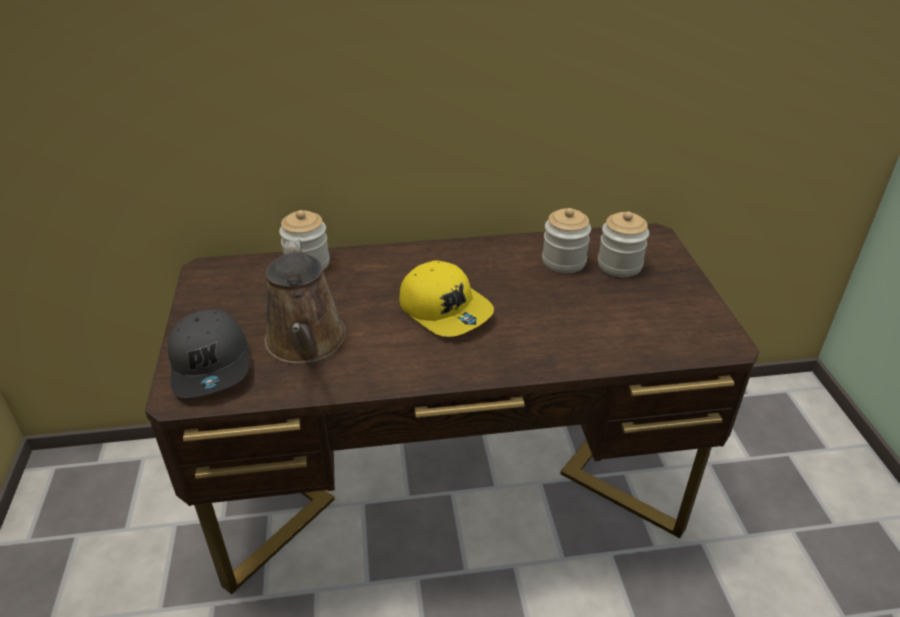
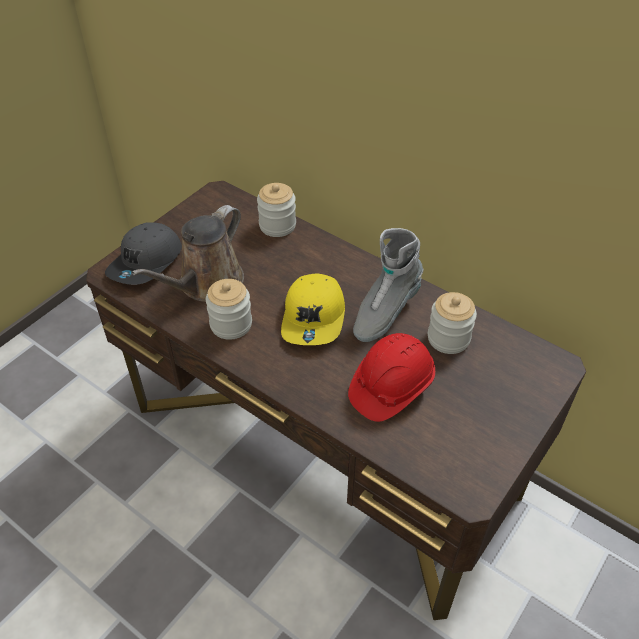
camera: 45 degrees right, 10 degrees up
(494, 272) = (385, 312): none -> grey boot
(575, 317) = (390, 387): none -> red hard hat
(619, 265) = (487, 371): jar -> jar (231, 324)

